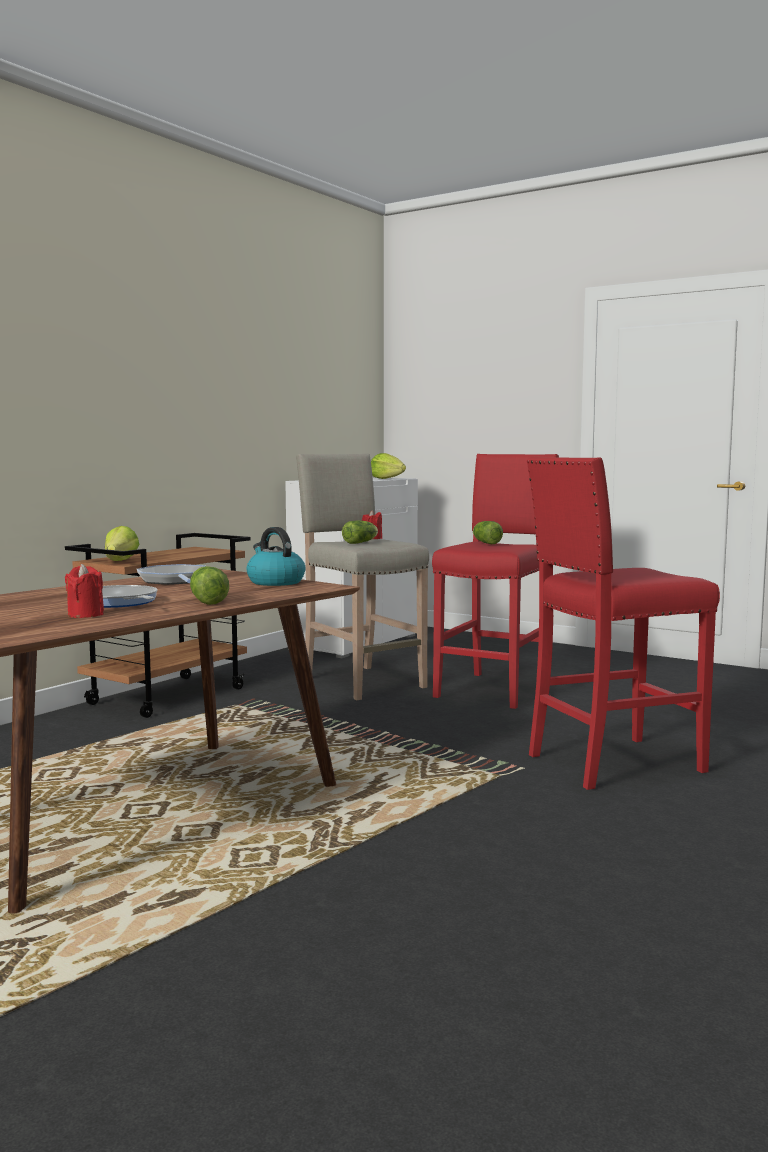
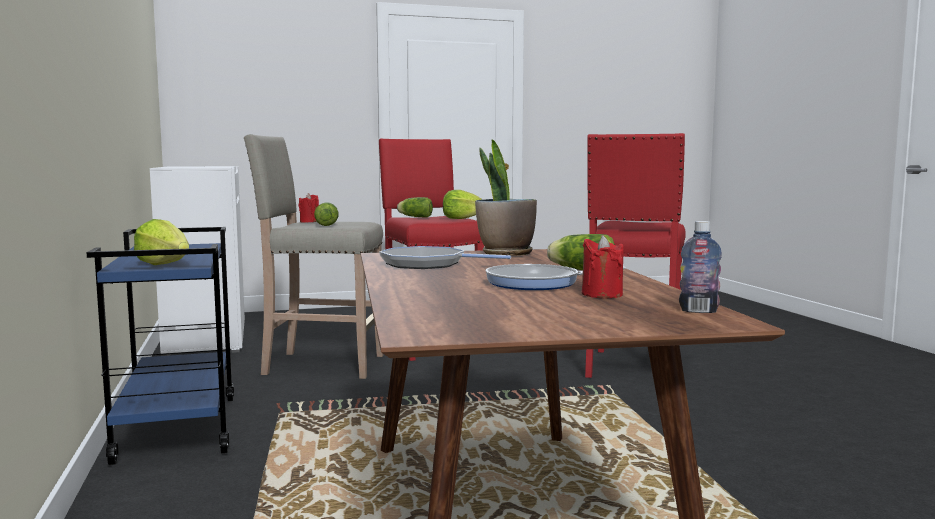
camera: 50 degrees left, 0 degrees up
(40, 633) = (698, 311): none -> bottle
(167, 696) = (176, 428): brown cart -> blue cart
(275, 582) = (505, 253): kettle -> potted plant
(387, 478) = (217, 166): lettuce -> lettuce (461, 218)

